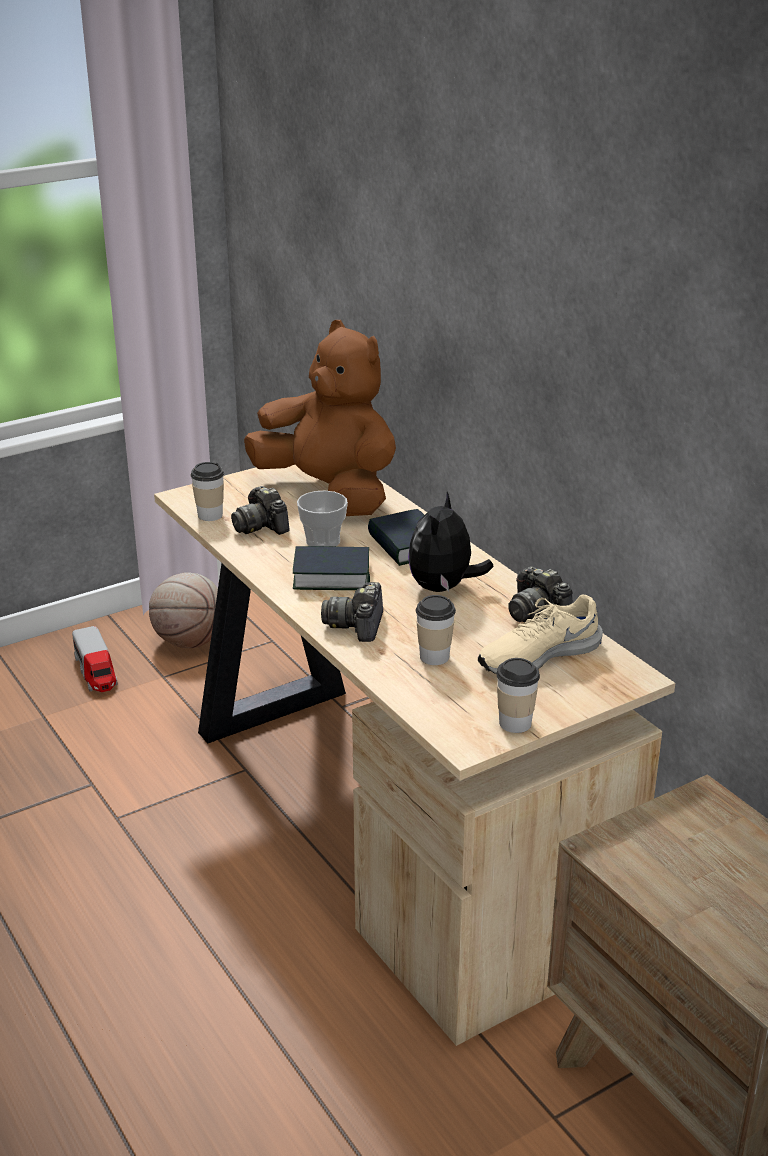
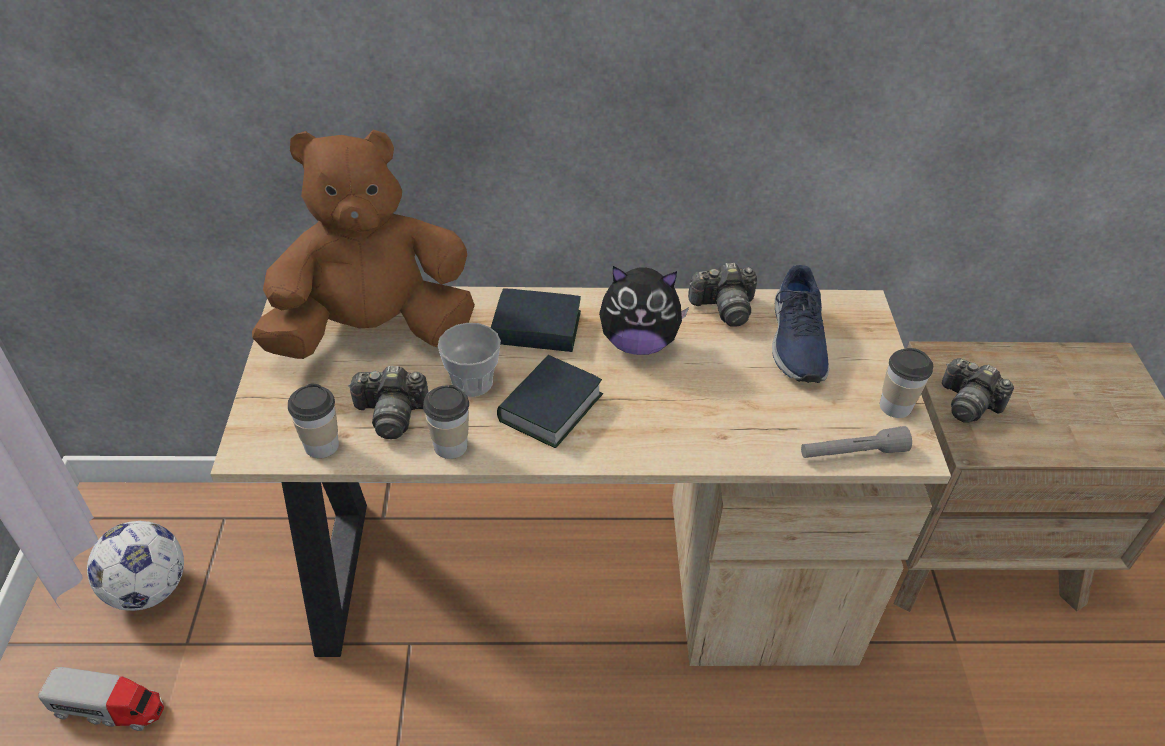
camera: 60 degrees left, 15 degrees up
(190, 641) = (149, 589): basketball -> football
(357, 625) = (661, 432): camera -> camera (968, 403)
(430, 714) = (852, 453): none -> grey flashlight
(434, 656) = (756, 405): cup -> cup (450, 446)
(443, 588) = (638, 343): plush toy -> plush toy turned 45 degrees counterclockwise
(537, 655) = (795, 342): beige shoe -> blue shoe

